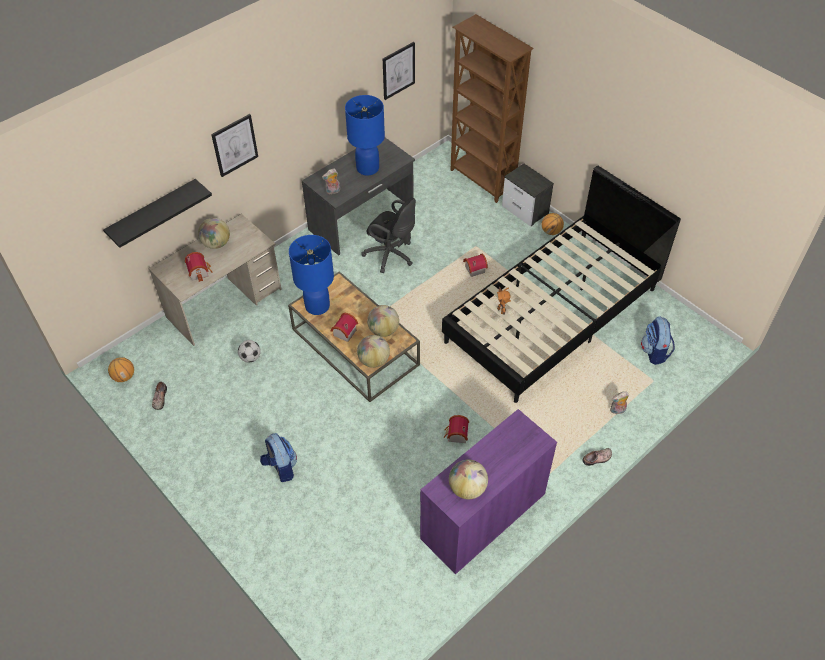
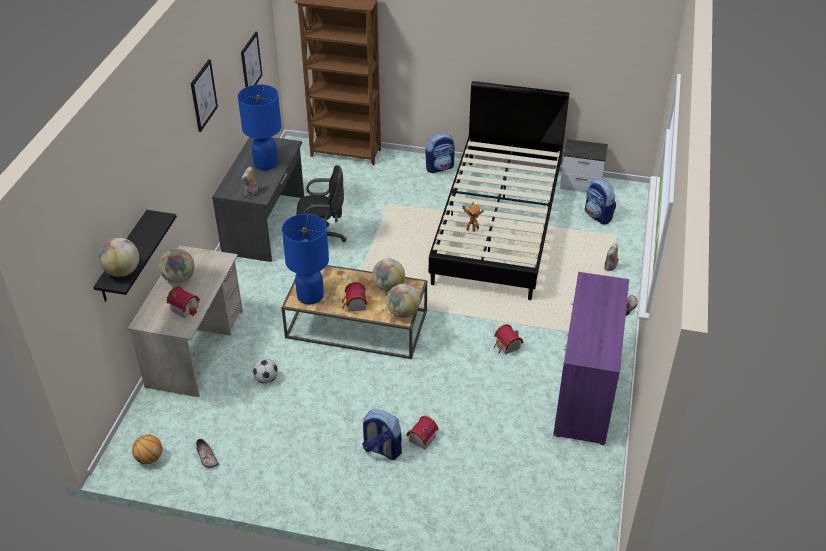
camera: 35 degrees left, 10 degrees down
(234, 145) = (166, 165): picture -> picture (203, 95)
(467, 488) = (598, 343): globe -> globe (122, 271)
(473, 269) = (402, 220): toy house -> toy house (420, 438)
(525, 210) = (404, 161): nightstand -> nightstand (581, 184)
(551, 231) = (440, 167): basketball -> backpack

